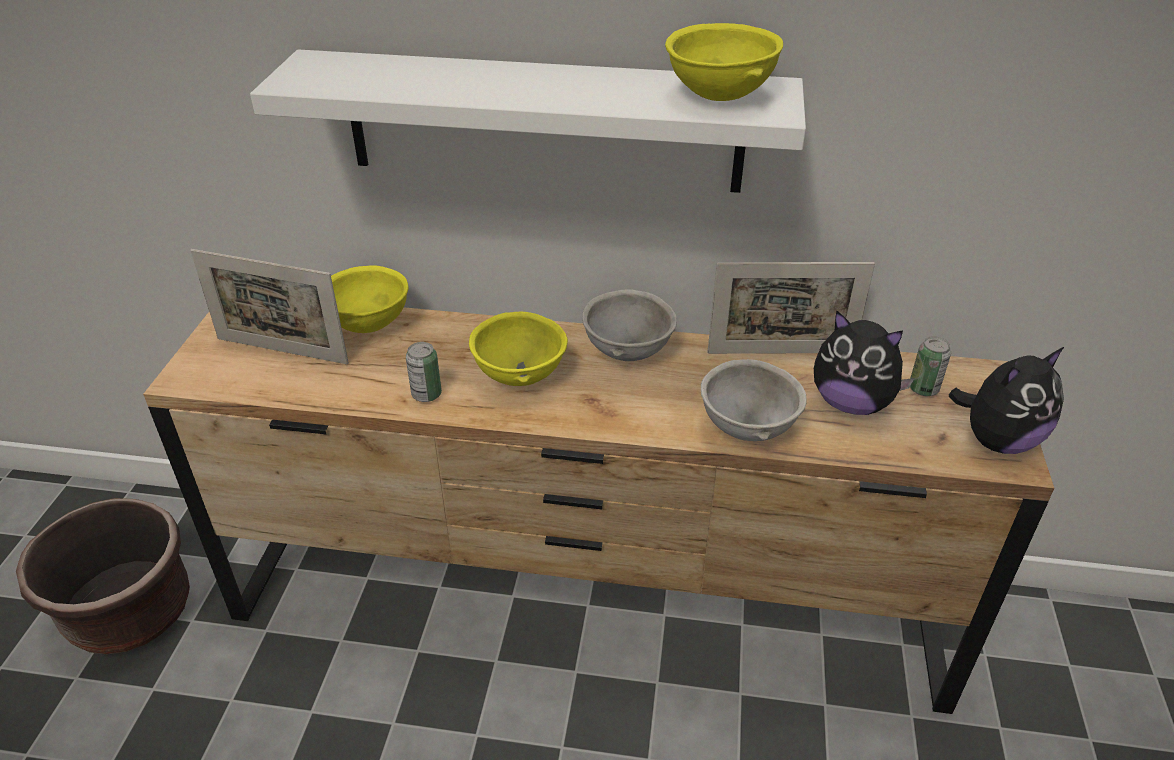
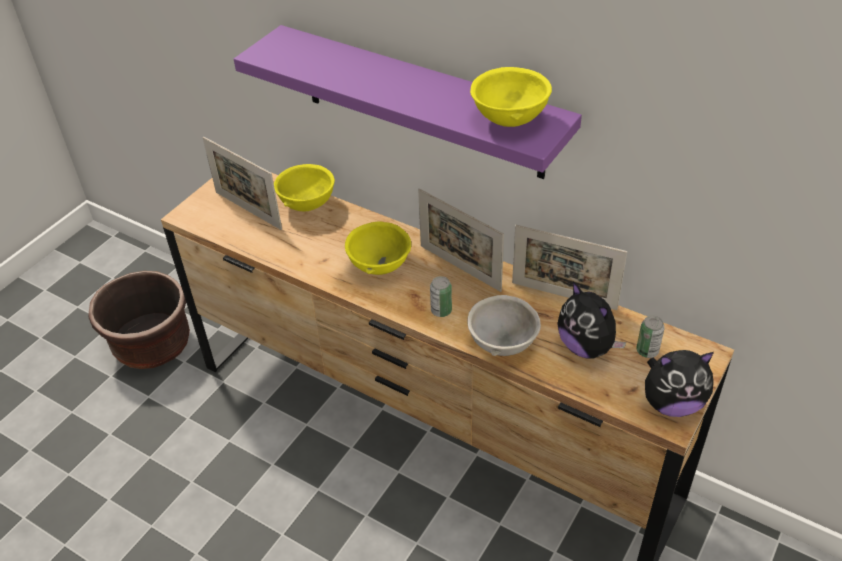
camera: 25 degrees right, 5 degrees up
(426, 394) = (316, 263): can -> can (441, 311)
(543, 122) = (421, 102): white shelf -> purple shelf
(629, 352) = (460, 268): grey bowl -> picture frame

